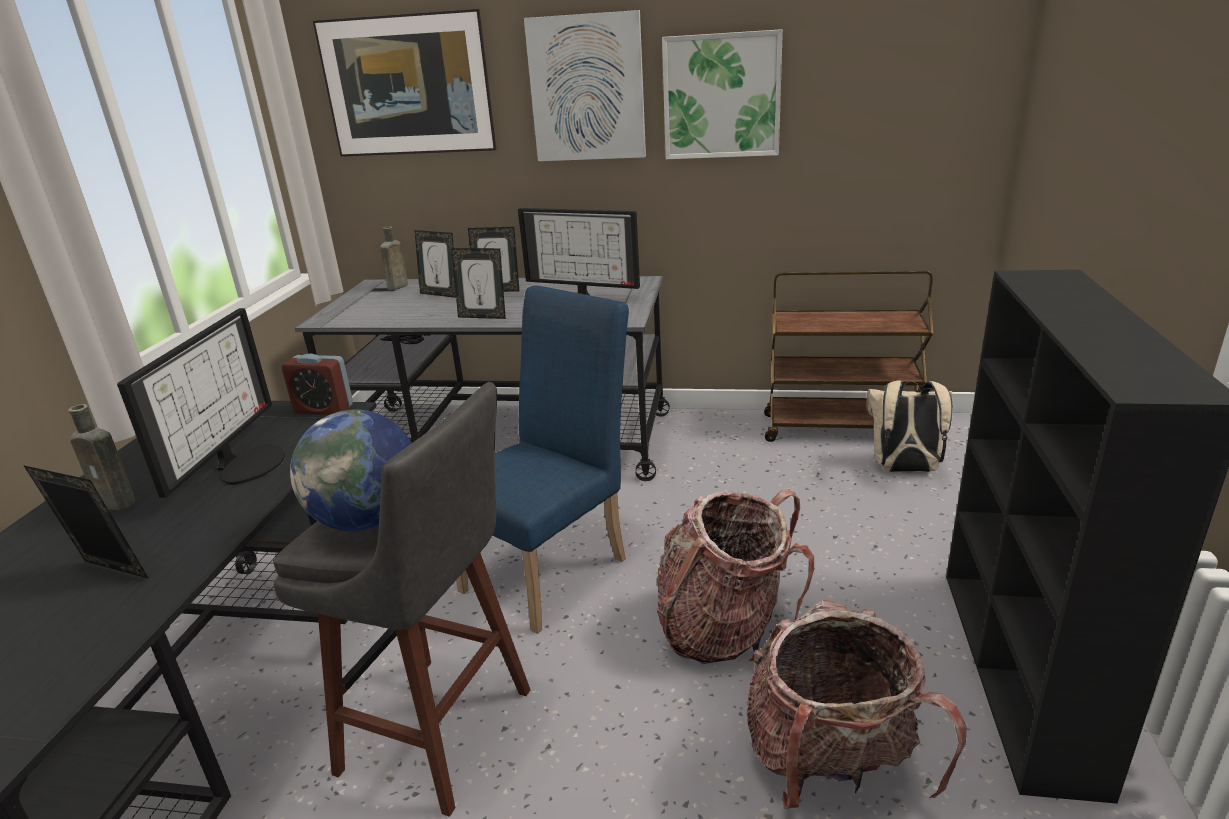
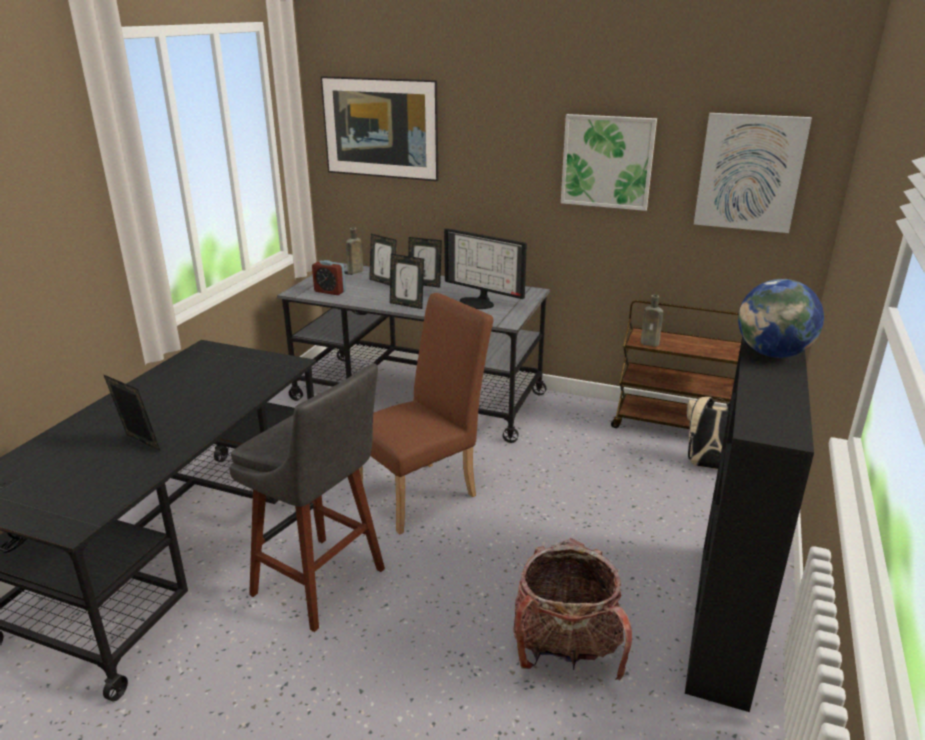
camera: 10 degrees right, 0 degrees up
(118, 503) = (149, 402): brown bottle -> brown bottle (651, 343)
(246, 464) = (226, 389): monitor -> none
(324, 409) = (282, 359): alarm clock -> alarm clock (330, 291)
(367, 520) = (289, 437): globe -> globe (773, 354)
(553, 567) = (424, 493): blue chair -> brown chair
(587, 88) = (508, 144): picture -> picture (749, 172)
(724, 628) = (528, 554): backpack -> none

